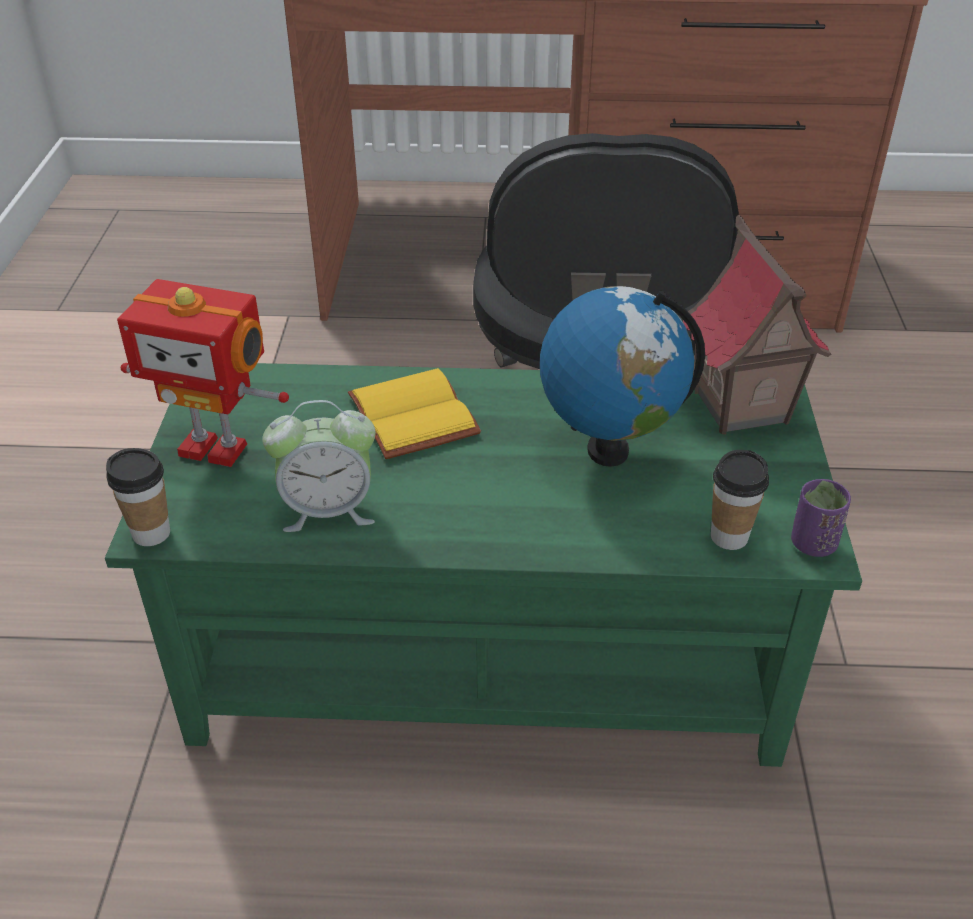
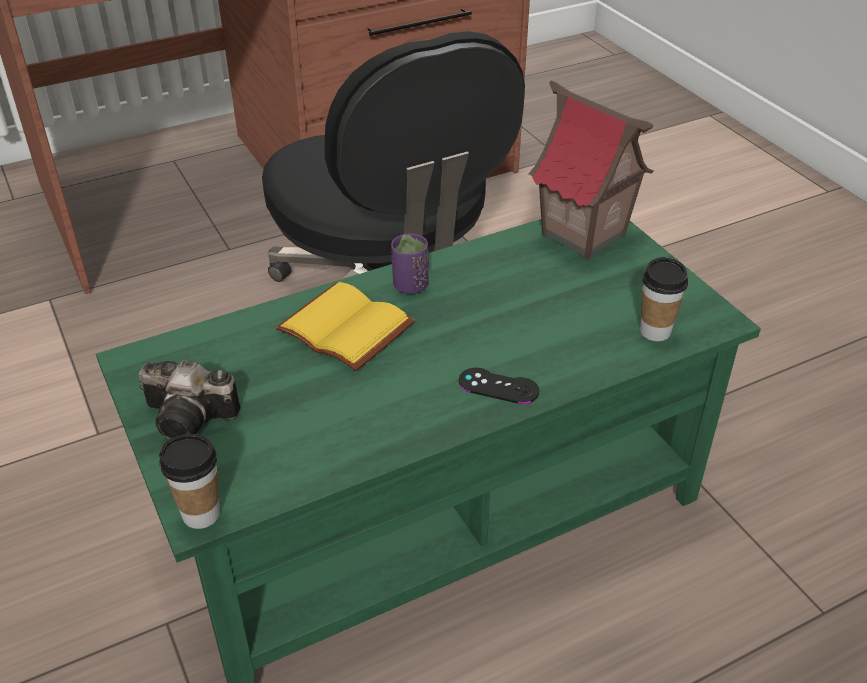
camera: 30 degrees left, 0 degrees up
(215, 447) = (193, 417): toy robot -> camera
(328, 510) = (343, 430): alarm clock -> none
(509, 527) = (498, 386): none -> black game controller
(608, 450) = (519, 300): globe -> none
(813, 544) = (711, 315): purple cup -> purple cup (410, 286)

